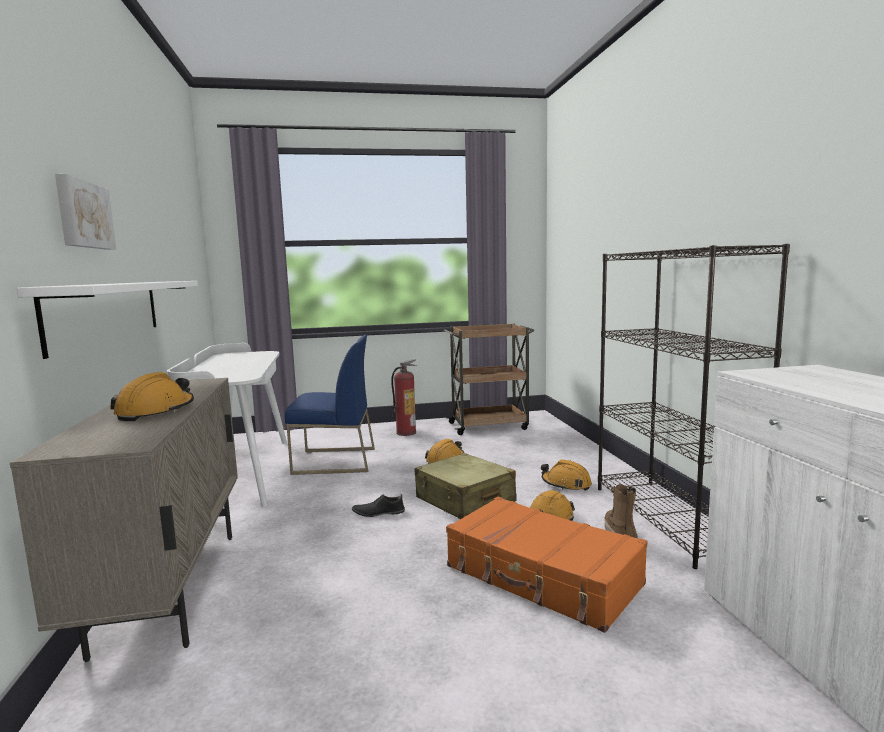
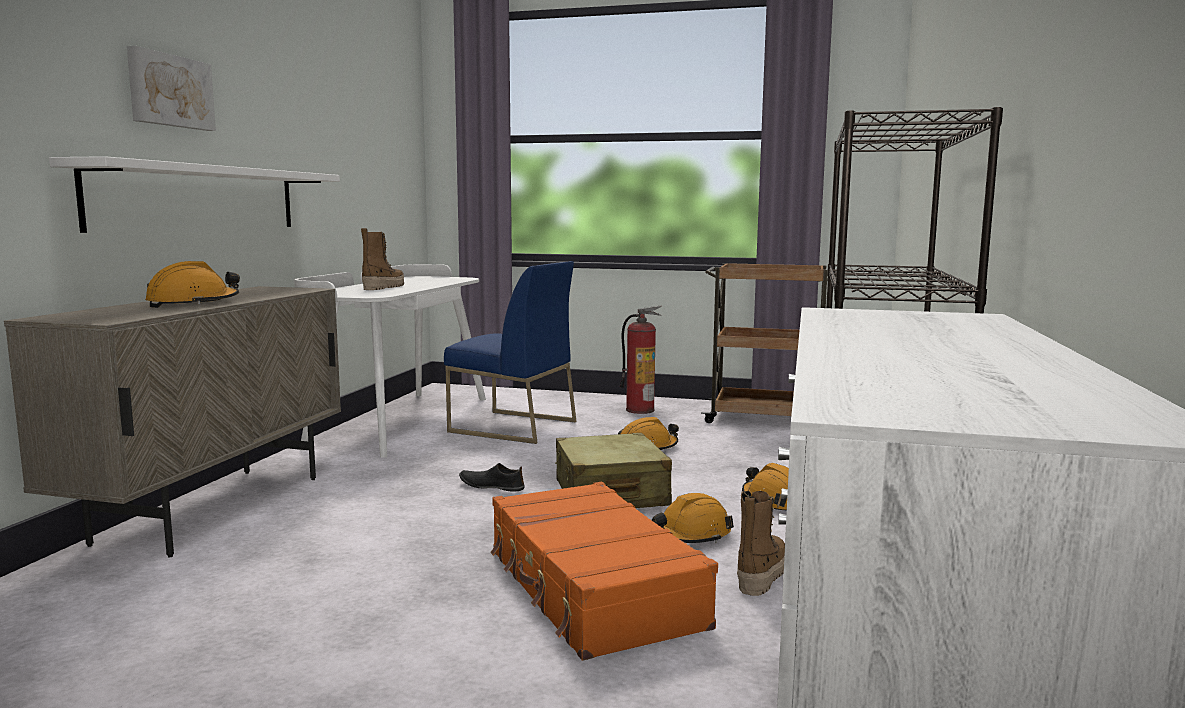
camera: 25 degrees right, 0 degrees up
(228, 368) = (383, 287): none -> boot

